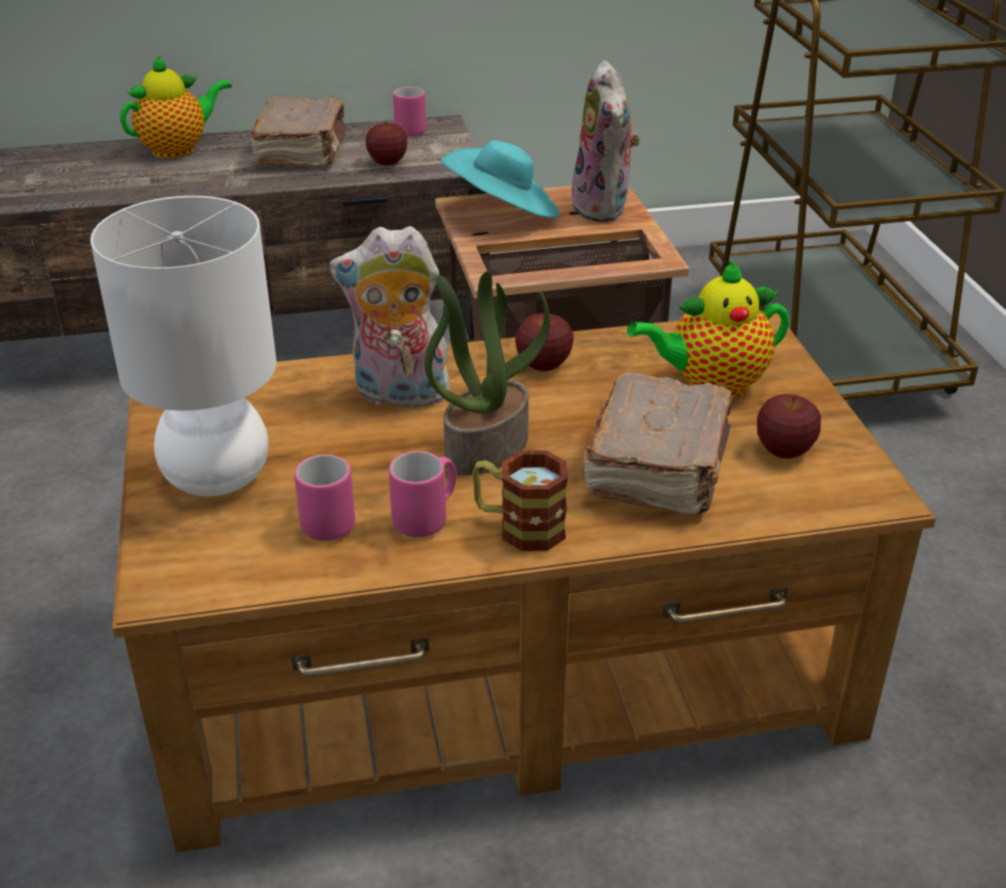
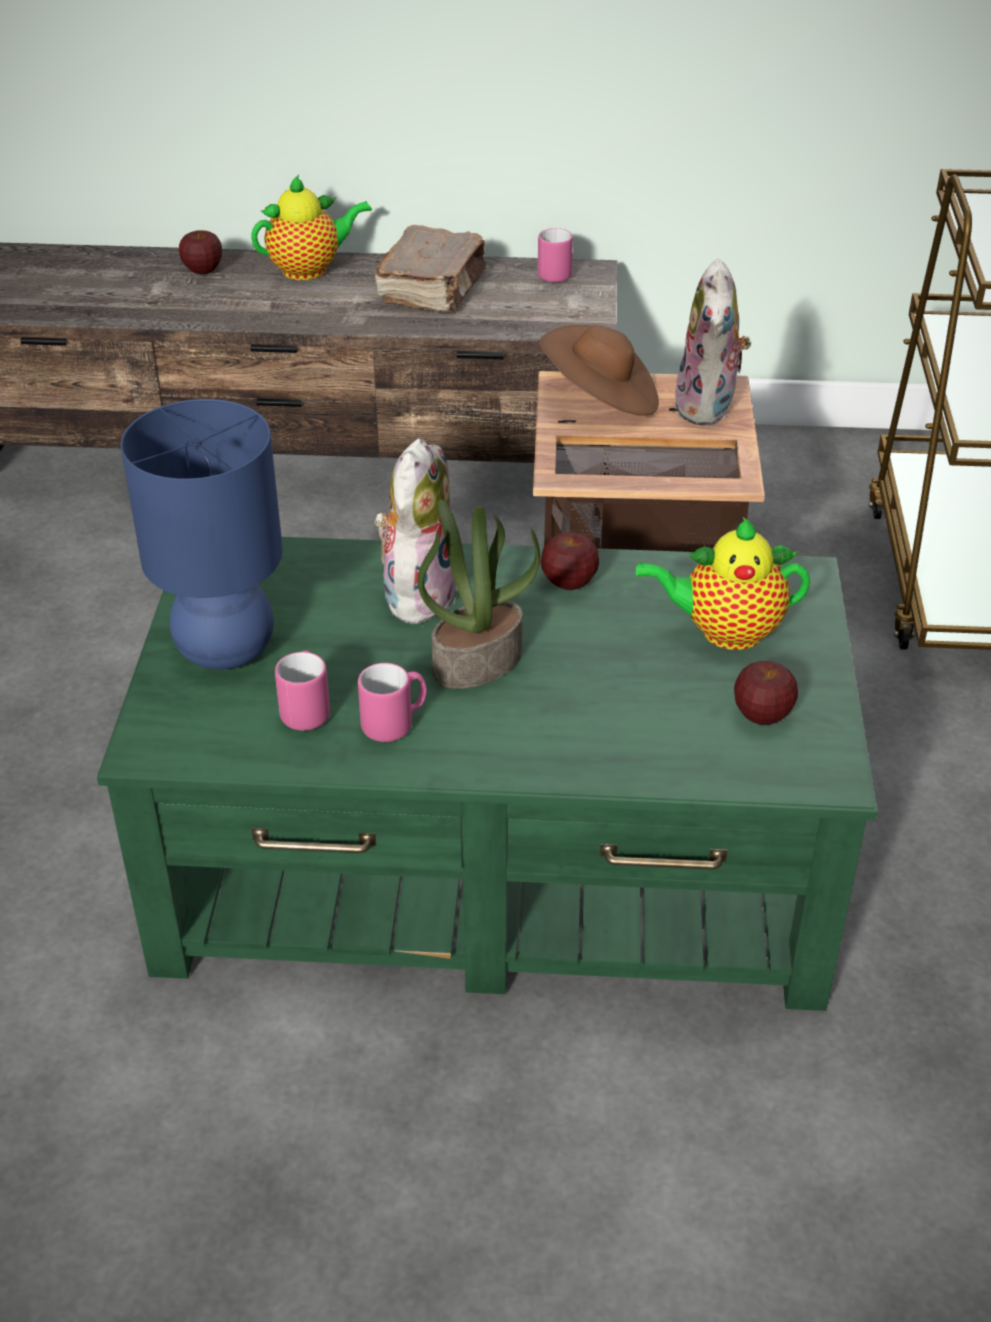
camera: 15 degrees right, 5 degrees up
(215, 477) = (224, 649): white table lamp -> blue table lamp
(387, 162) = (515, 313): apple -> apple (203, 270)
(398, 395) = (417, 593): plush toy -> plush toy turned 90 degrees clockwise
(503, 212) = (600, 398): turquoise hat -> brown hat
(505, 662) = (498, 862): brown coffee table -> green coffee table
(519, 526) = (474, 747): mug -> none
(660, 468) = (632, 712): brown book -> none

